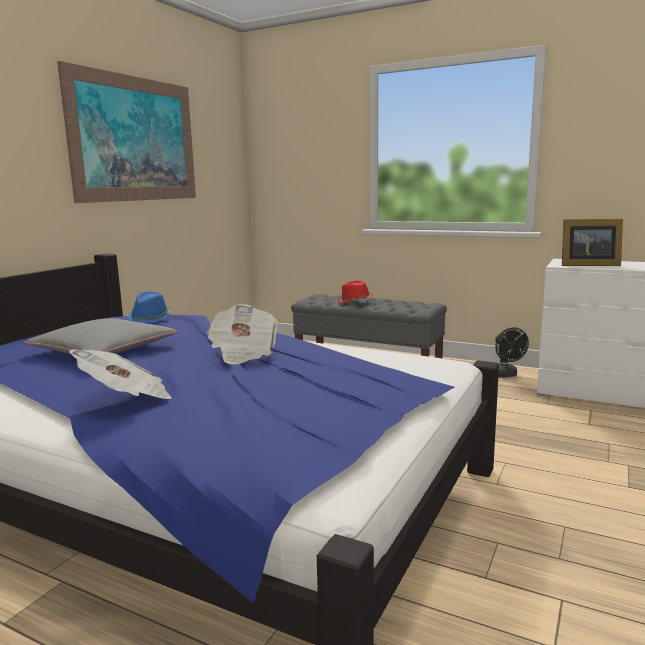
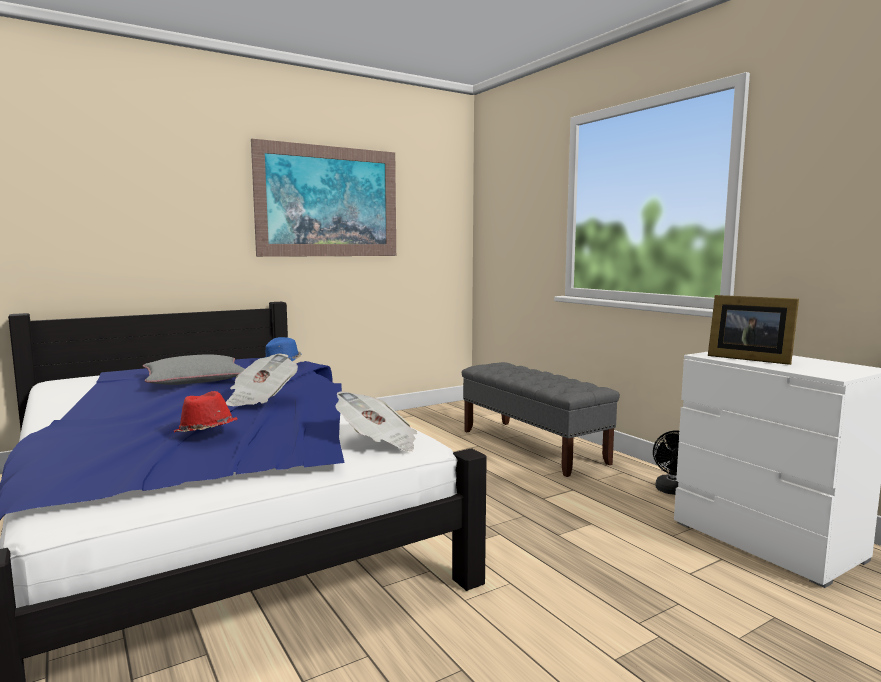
camera: 30 degrees right, 5 degrees down
(126, 397) = (109, 415): newspaper -> newspaper (378, 443)
(354, 301) = (520, 374): red hat -> red hat (206, 432)

